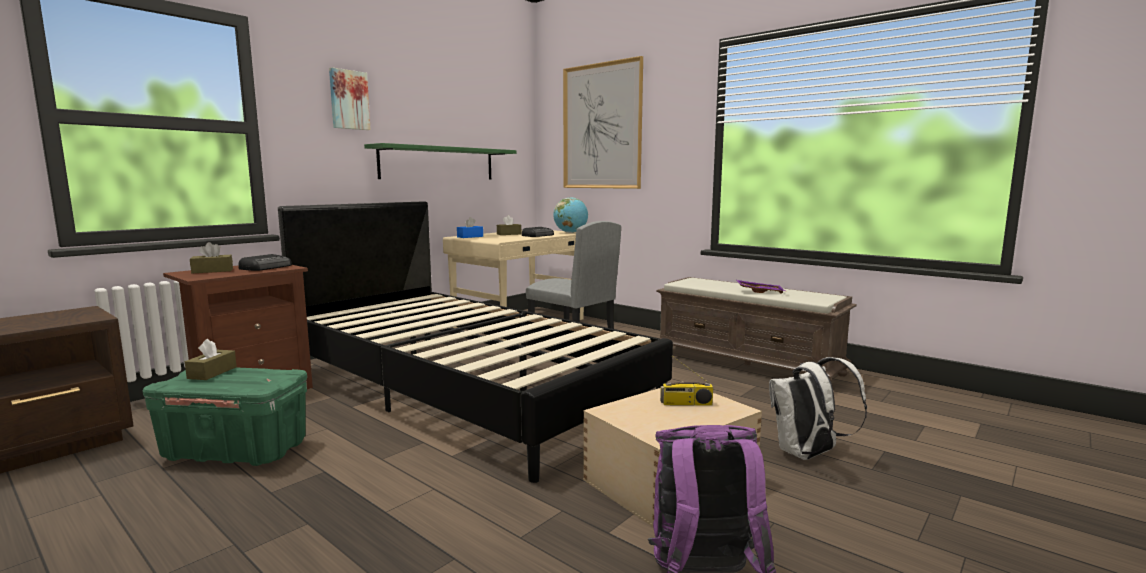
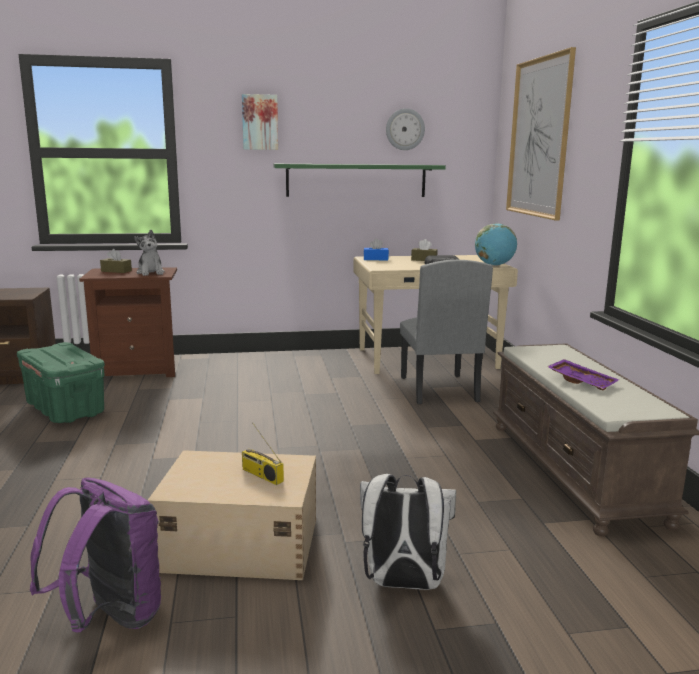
camera: 40 degrees right, 5 degrees up
(212, 373) = (59, 349): brown tissue box -> none
(267, 267) = (151, 273): radio -> plush toy
(464, 389) = (259, 409): black bed -> none
(473, 117) = (405, 129): none -> wall clock

